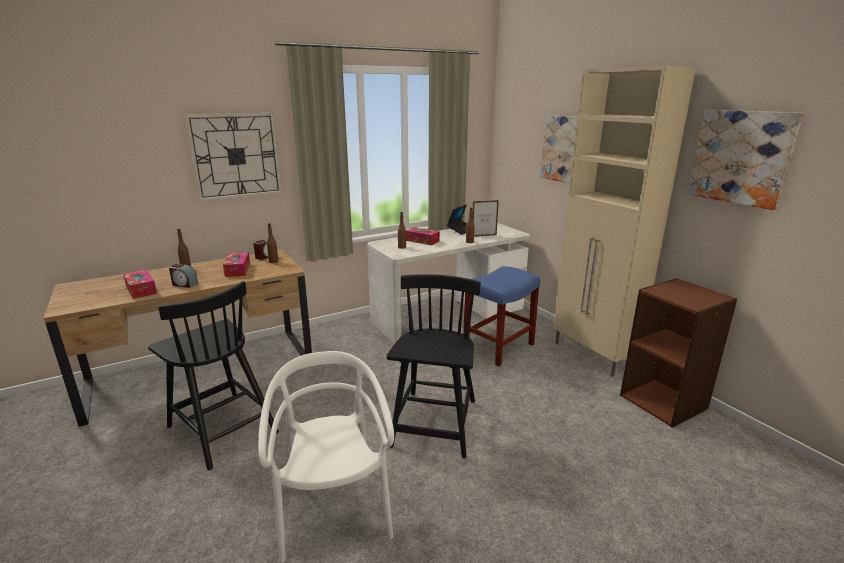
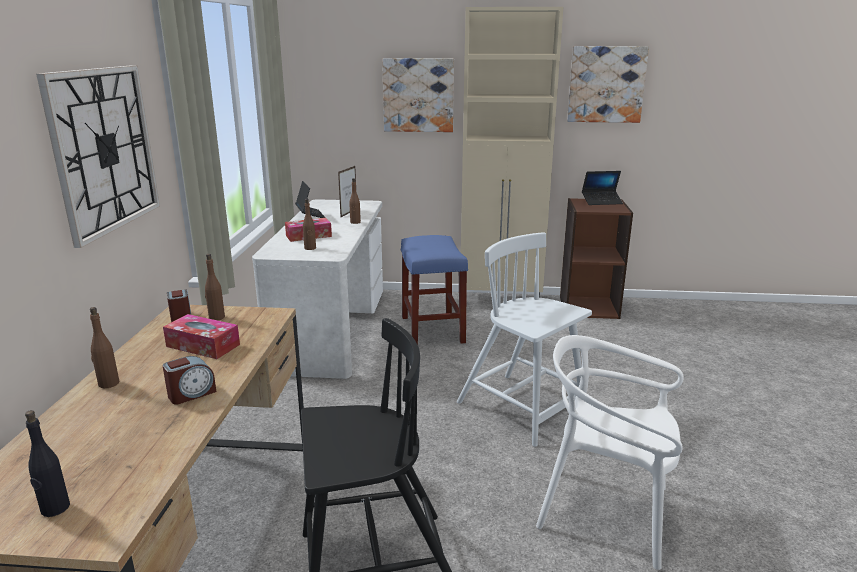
camera: 55 degrees left, 0 degrees up
(80, 296) = (55, 508): none -> black bottle
(141, 290) = (145, 436): tissue box -> none
(435, 424) = (522, 409): black chair -> white chair
(700, 292) = (601, 202): none -> laptop

